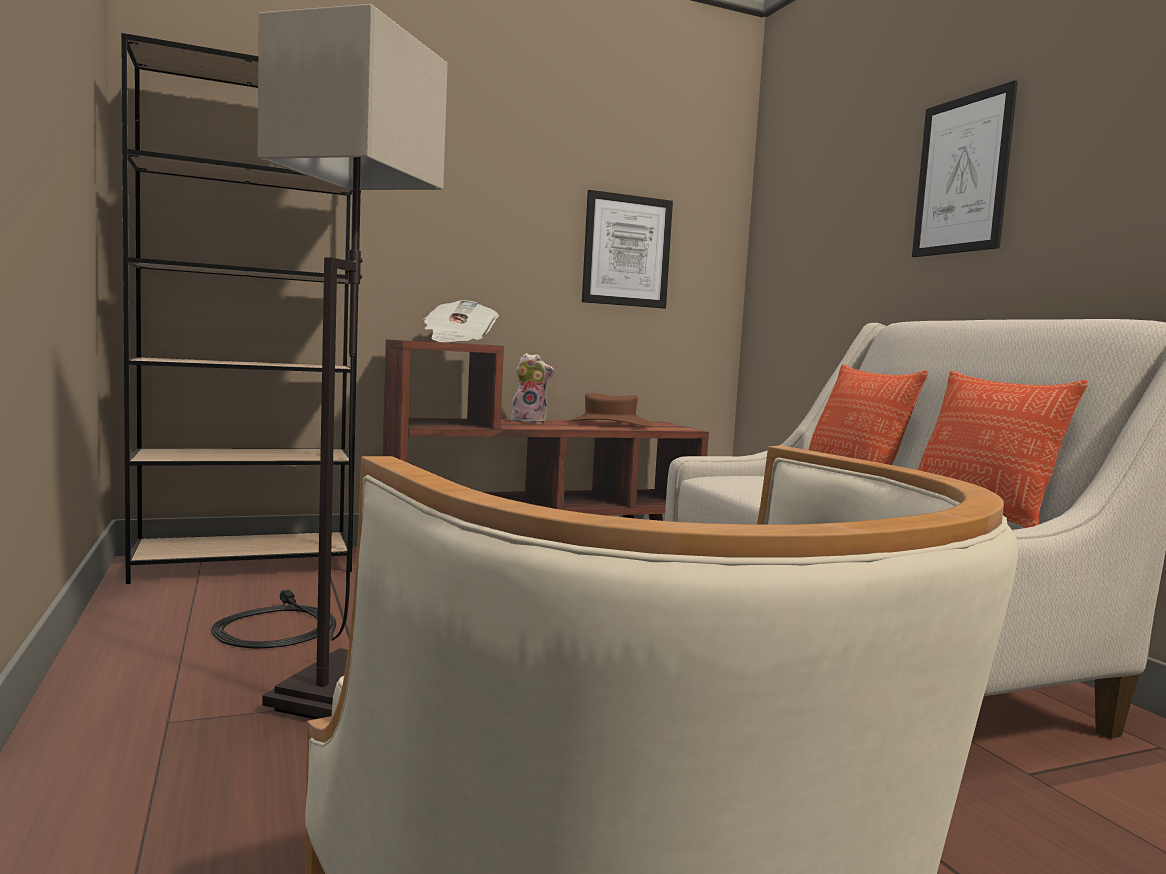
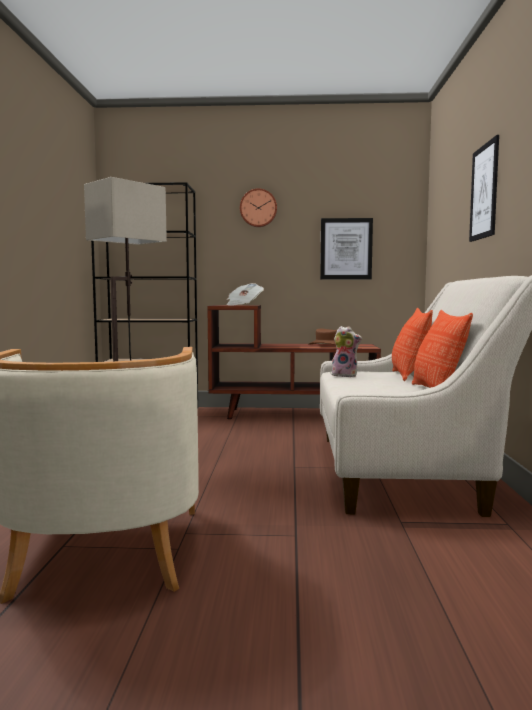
camera: 25 degrees right, 0 degrees up
(476, 154) = (258, 208): none -> wall clock
(530, 421) = (286, 344): plush toy -> plush toy (345, 375)

